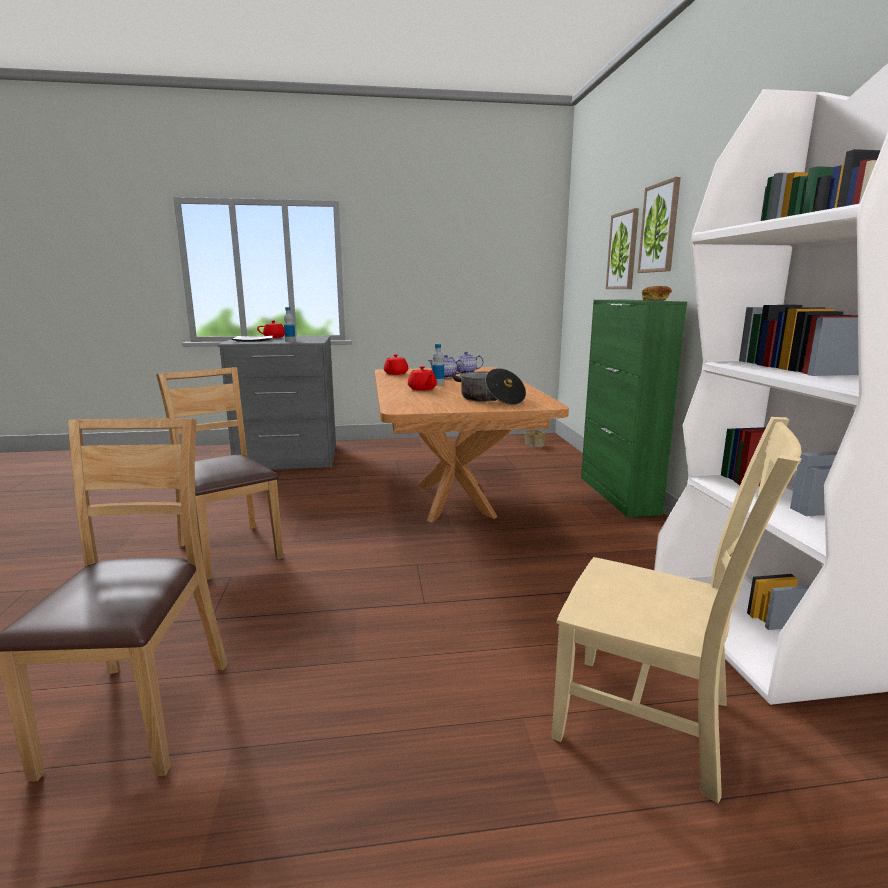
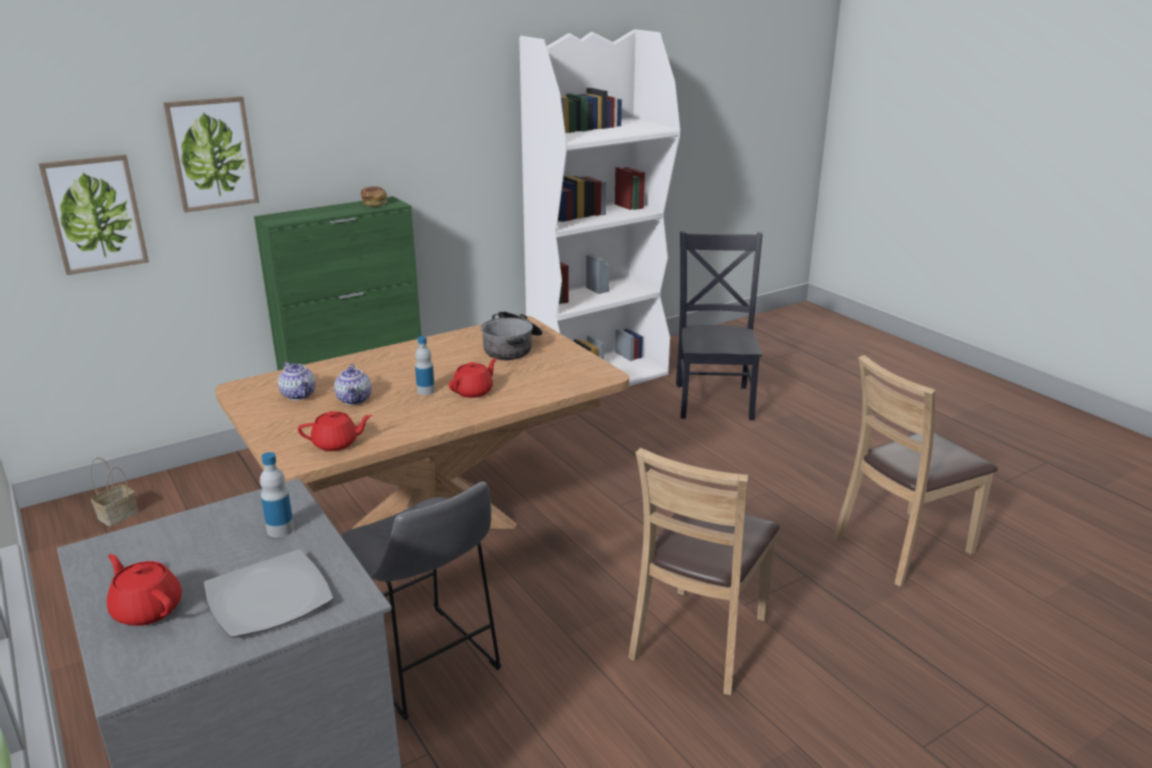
camera: 115 degrees left, 10 degrees up
(329, 484) = (426, 665): none -> grey stool
(651, 723) = (714, 399): beige chair -> black chair
(659, 228) = (307, 122): picture -> picture (95, 214)

